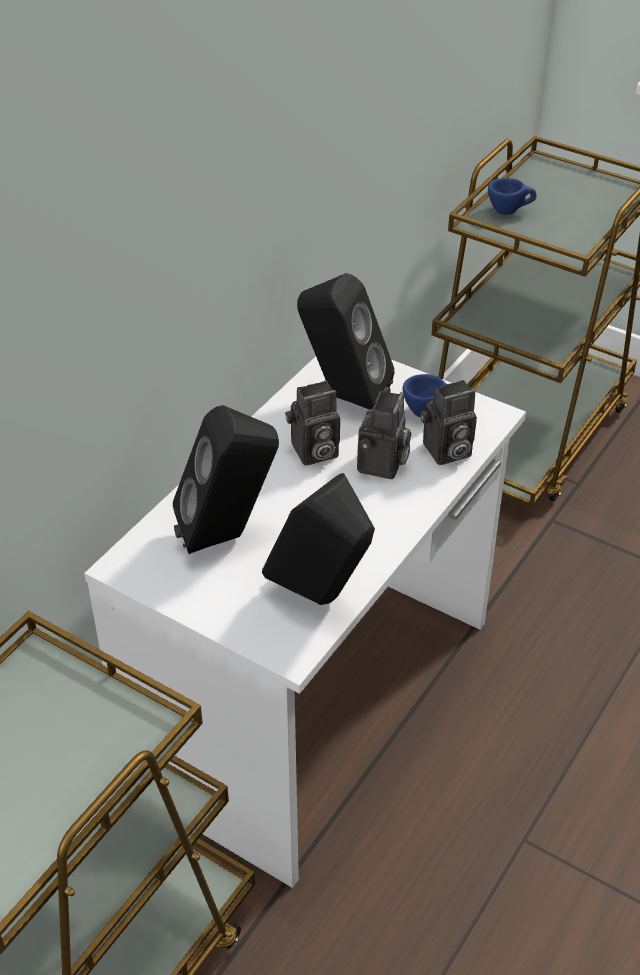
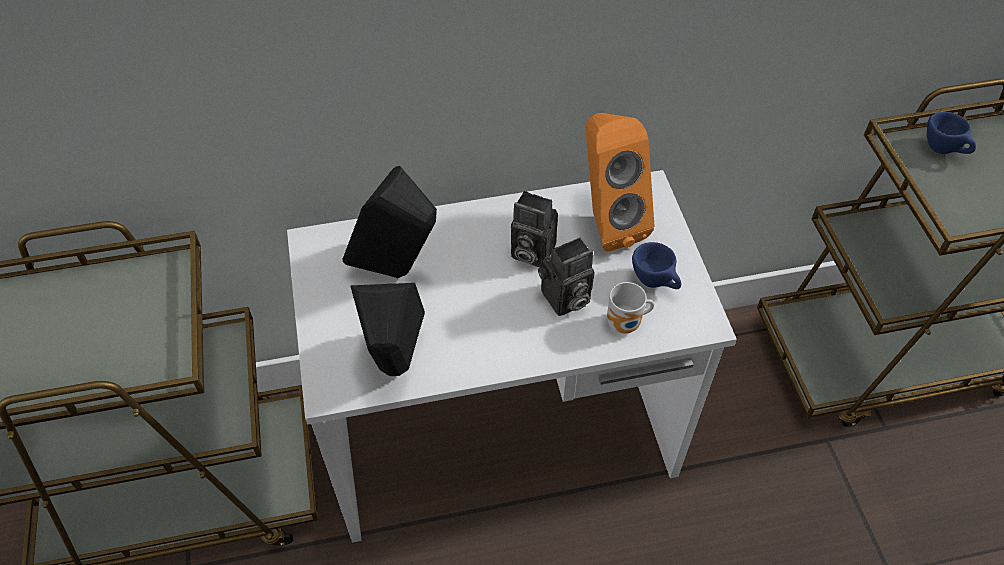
camera: 45 degrees right, 10 degrees up
(343, 397) = (607, 223): black speaker -> orange speaker
(446, 452) = (626, 325): camera -> mug

